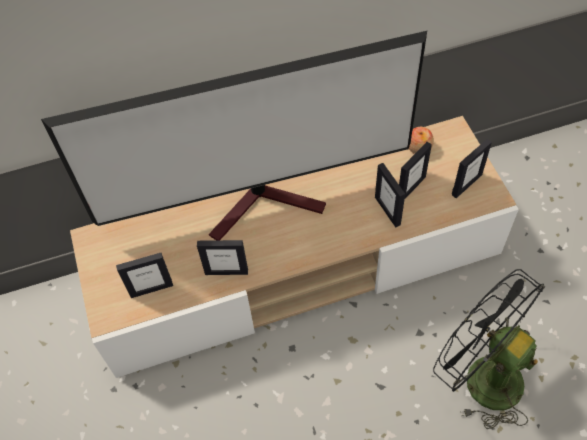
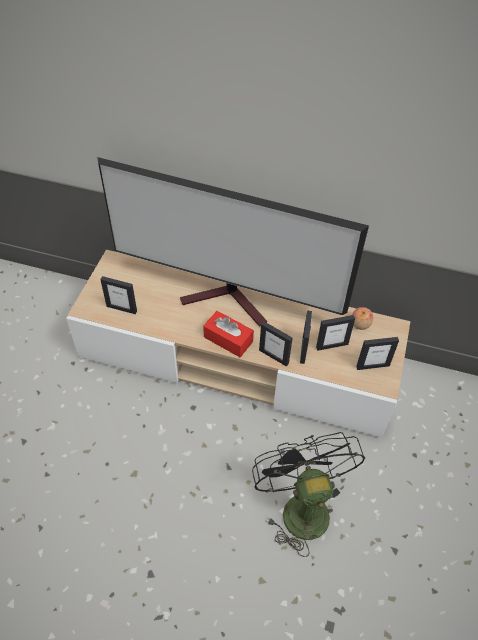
camera: 30 degrees right, 5 degrees down
(226, 271) = (172, 325): picture frame -> picture frame (274, 356)
(301, 249) = (228, 339): none -> red tissue box

